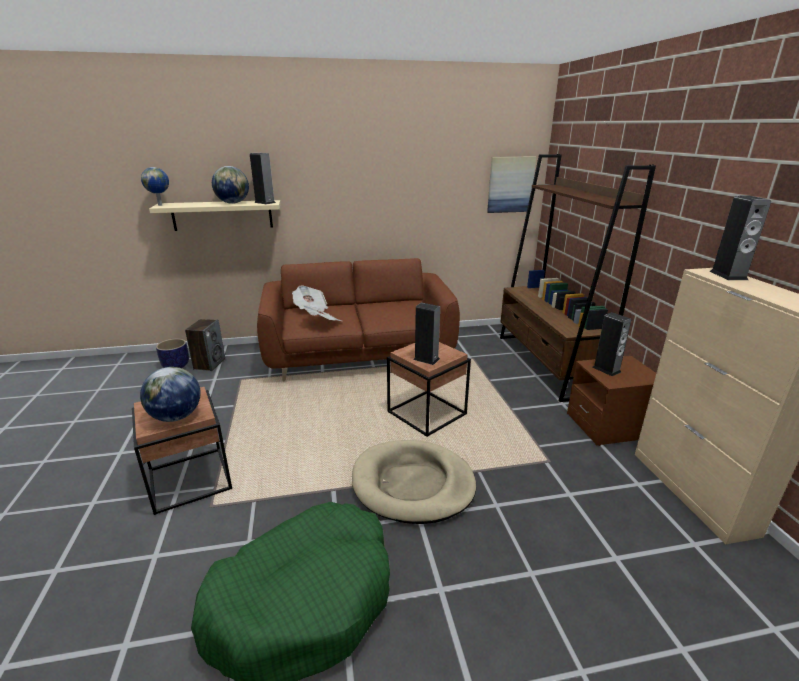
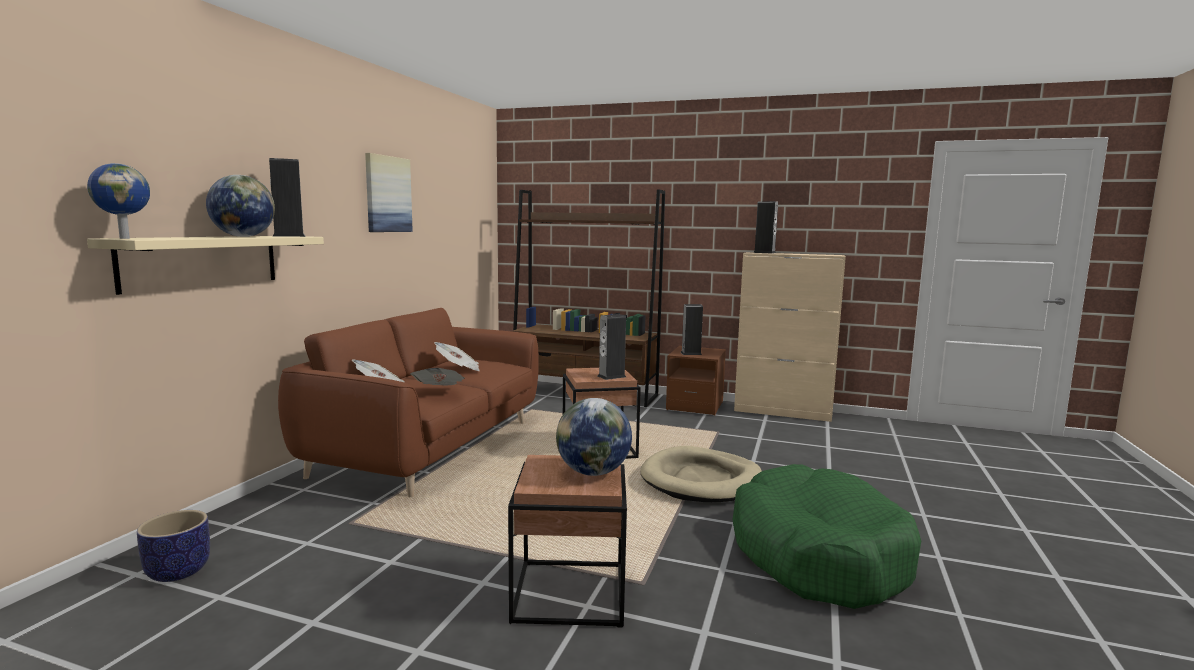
camera: 60 degrees left, 15 degrees down
(209, 364) = (240, 540): speaker -> none
(383, 309) = (458, 369): none -> newspaper
(510, 184) = (479, 223): picture -> picture (388, 194)

